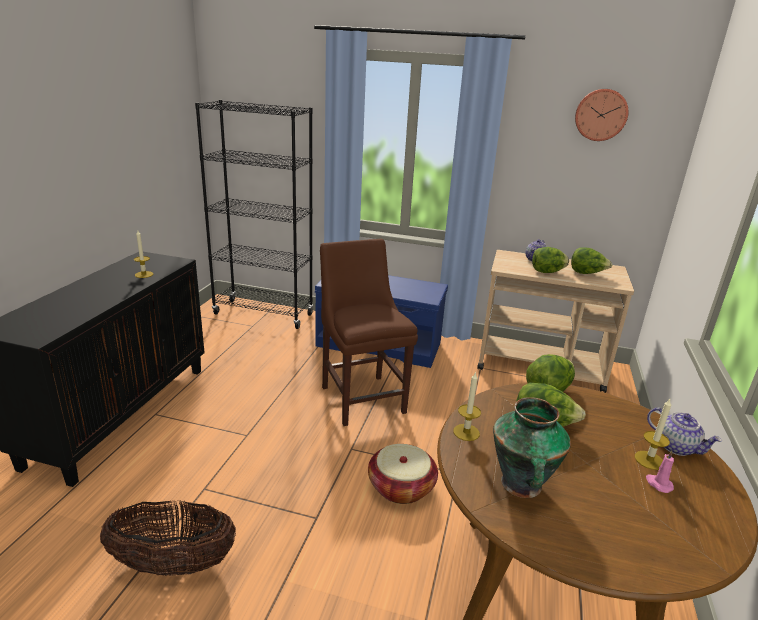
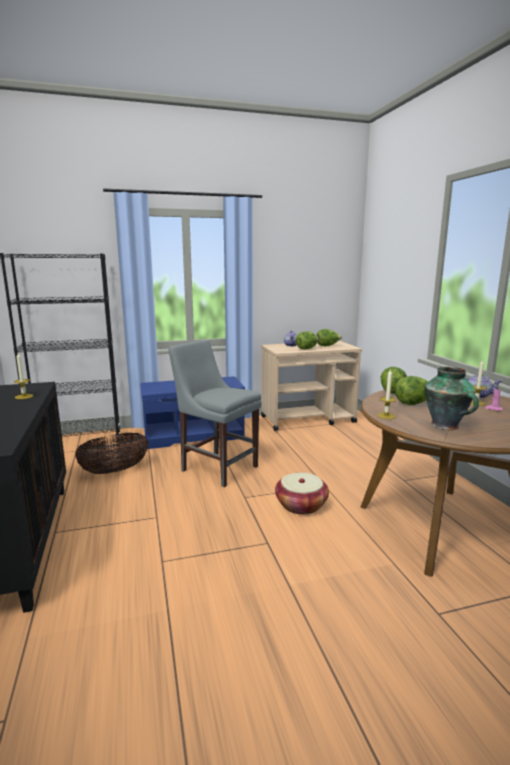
camera: 30 degrees left, 10 degrees down
(173, 564) = (195, 616): basket -> basket (114, 471)
(362, 397) = (217, 467): brown chair -> grey chair
(601, 115) = (310, 245): wall clock -> none

